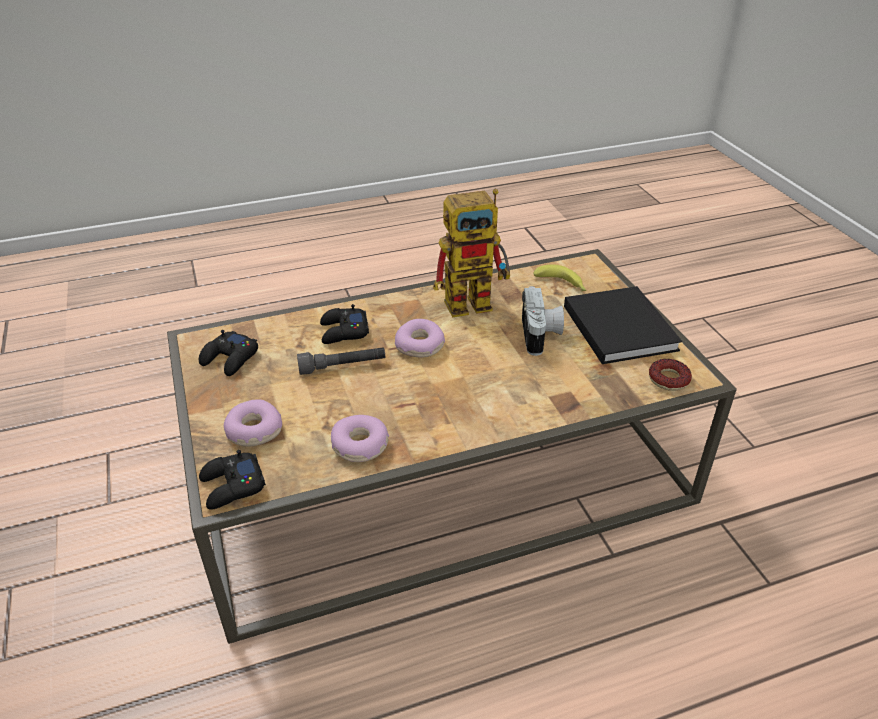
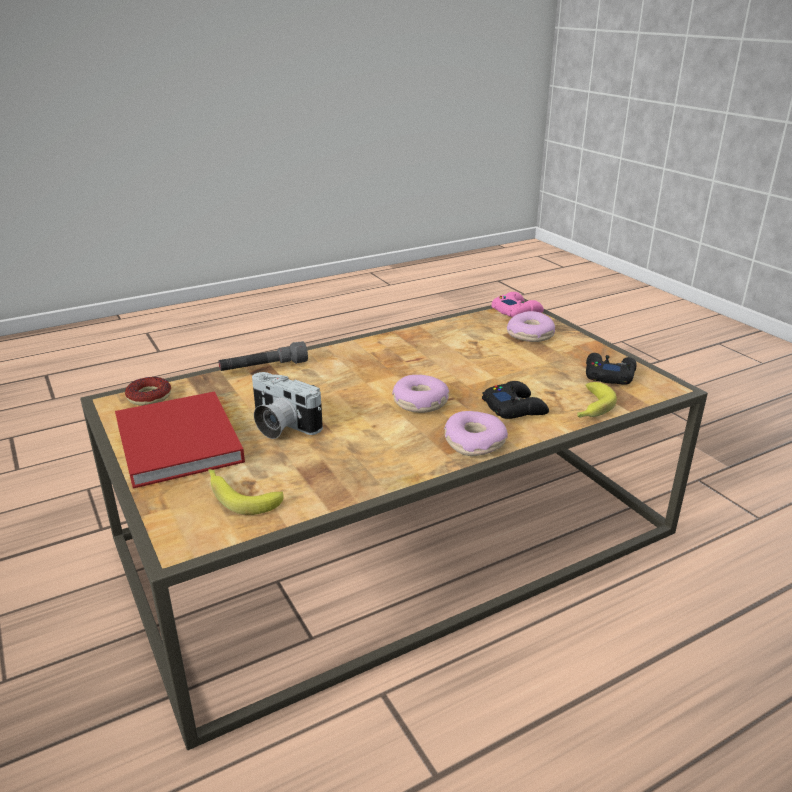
camera: 170 degrees right, 10 degrees down
(232, 486) = (516, 311): black game controller -> pink game controller
(282, 324) = (590, 408): none -> banana
(342, 367) = (491, 379): grey flashlight -> grey flashlight (264, 368)
(360, 446) = (439, 334): donut -> donut (474, 442)
(477, 301) = (365, 458): toy robot -> none
(541, 335) = (280, 425): camera -> camera turned 45 degrees counterclockwise
(618, 326) = (179, 444): black book -> red book

